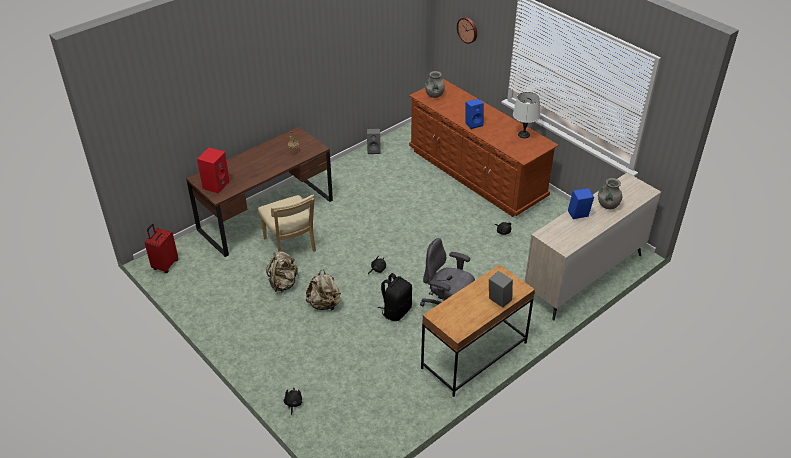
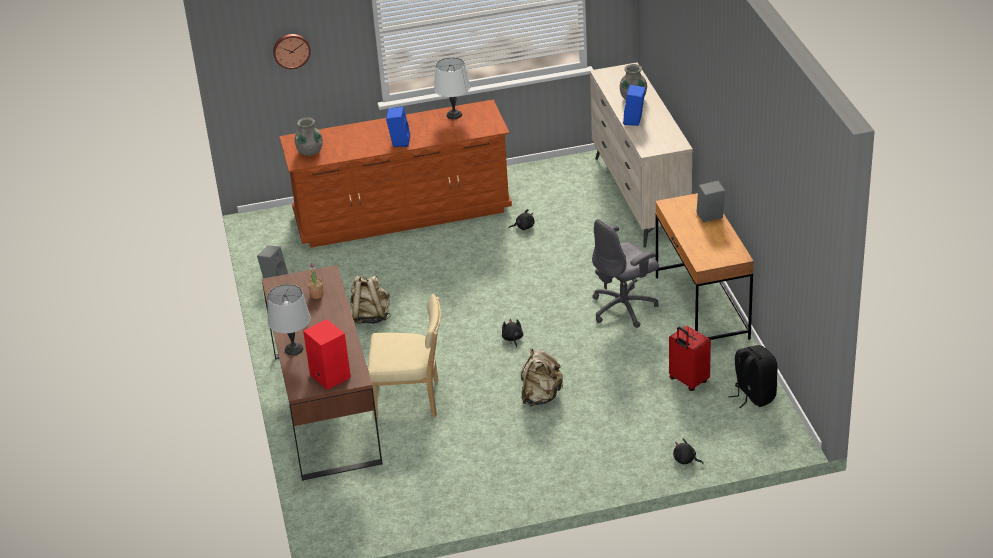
camera: 60 degrees left, 5 degrees down
(165, 265) = (352, 525): red suitcase -> red suitcase (688, 381)
(235, 162) = (294, 349): none -> grey table lamp
(283, 283) = (477, 422): beige backpack -> beige backpack (371, 316)
(396, 311) = (594, 343): black backpack -> black backpack (753, 396)

